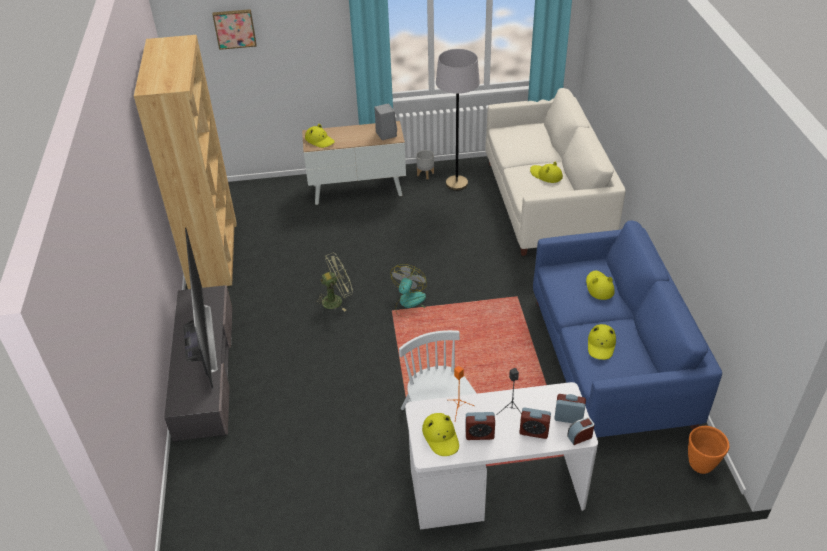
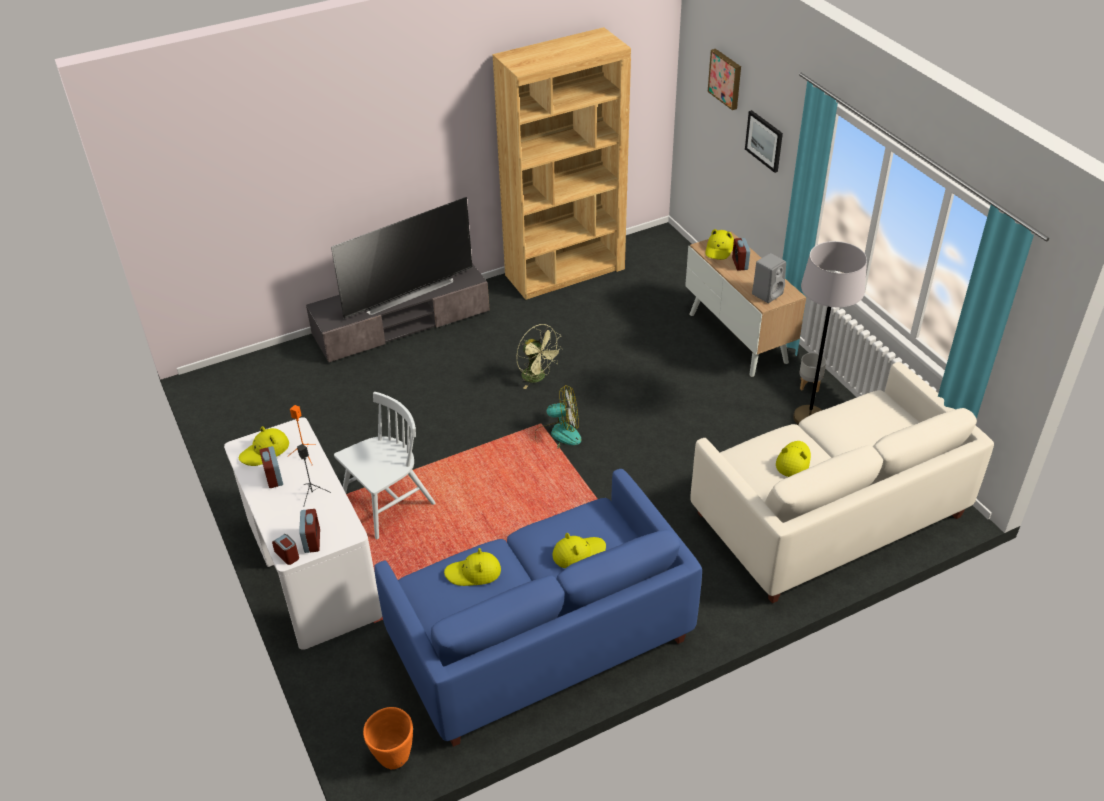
camera: 70 degrees right, 0 degrees up
(298, 49) = (764, 141): none -> picture
(534, 432) = (286, 517): alarm clock -> alarm clock (740, 264)

